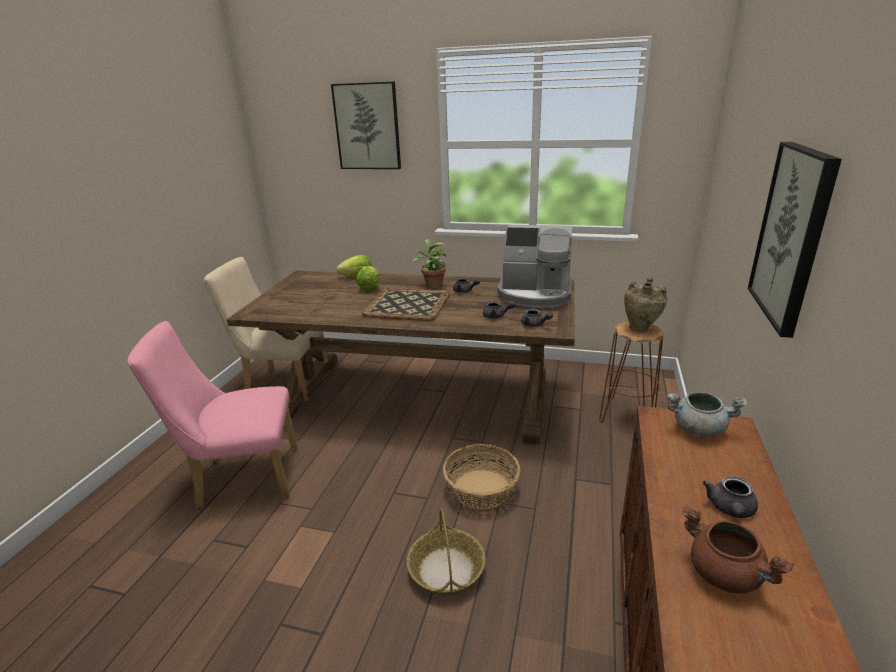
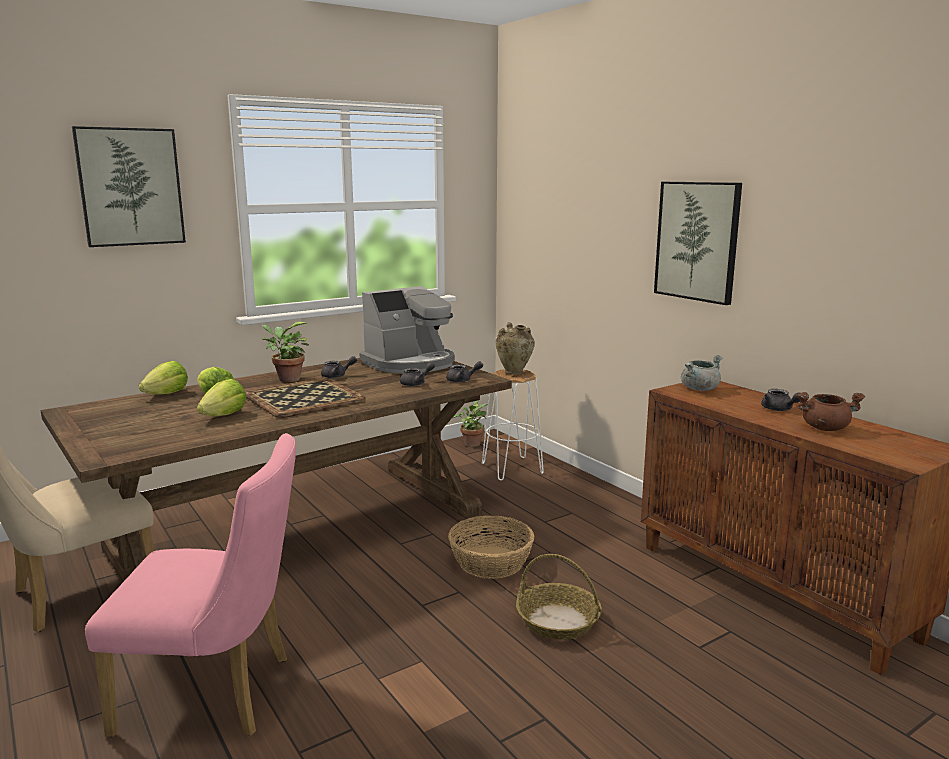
camera: 50 degrees left, 10 degrees down
(241, 478) = (218, 694): pink chair -> pink chair turned 120 degrees counterclockwise
(345, 303) = (224, 415): none -> lettuce
(627, 416) = (512, 469): brown stool -> white stool
(631, 376) = (472, 443): none -> potted plant

